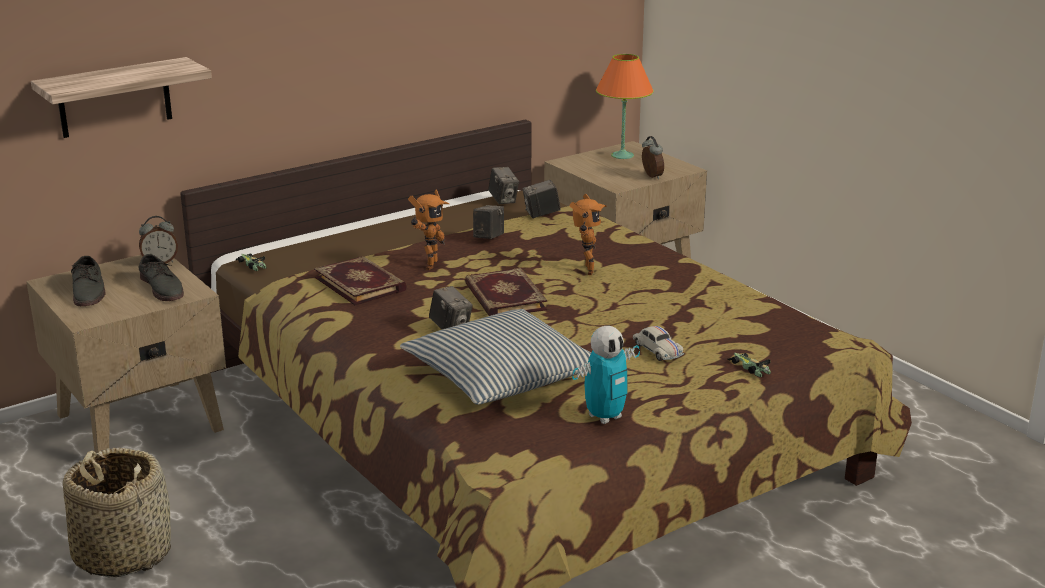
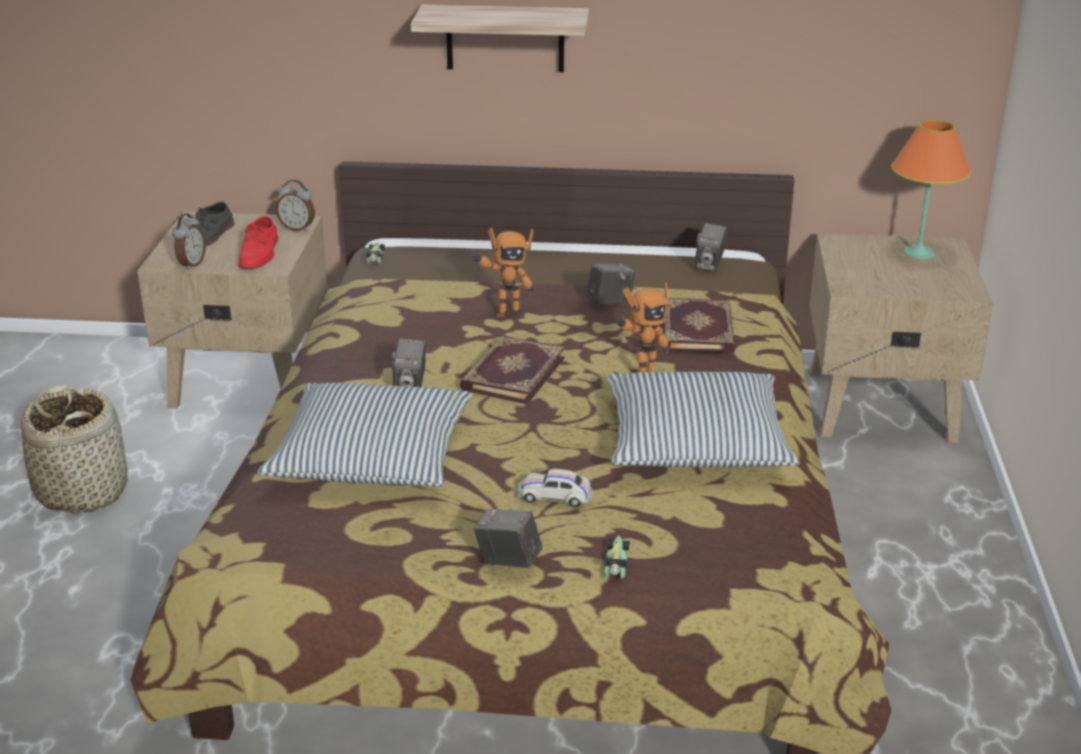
camera: 40 degrees right, 5 degrees up
(114, 98) = (281, 51): shelf -> shelf (505, 38)
(162, 288) = (260, 253): grey shoe -> red shoe
(361, 284) = (416, 309): book -> book (699, 330)
(541, 214) = (709, 294): camera -> camera (508, 561)
(605, 417) = (381, 544): toy robot -> none
(651, 176) = (908, 289): alarm clock -> alarm clock (191, 264)
(657, 350) = (555, 496): white toy car -> white toy car turned 90 degrees clockwise
(680, 293) = (695, 441): none -> pillow

